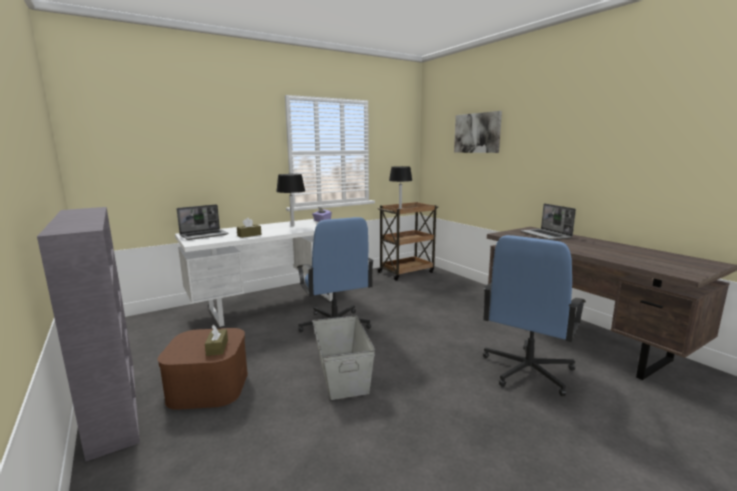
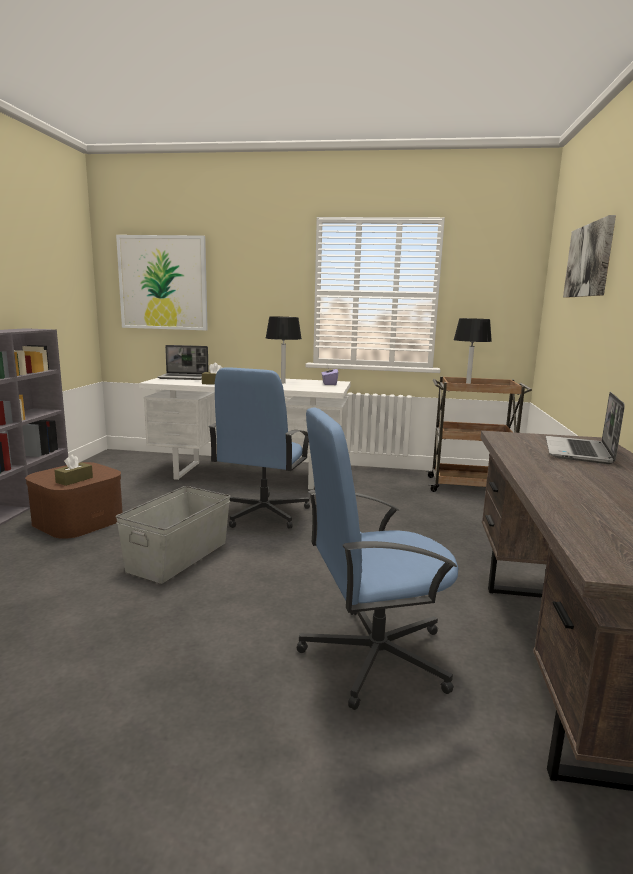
camera: 40 degrees right, 0 degrees up
(147, 149) = (163, 283): none -> picture

